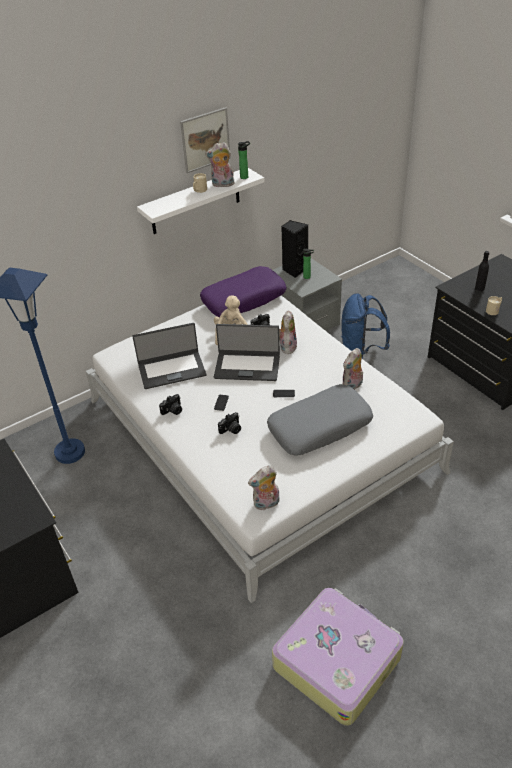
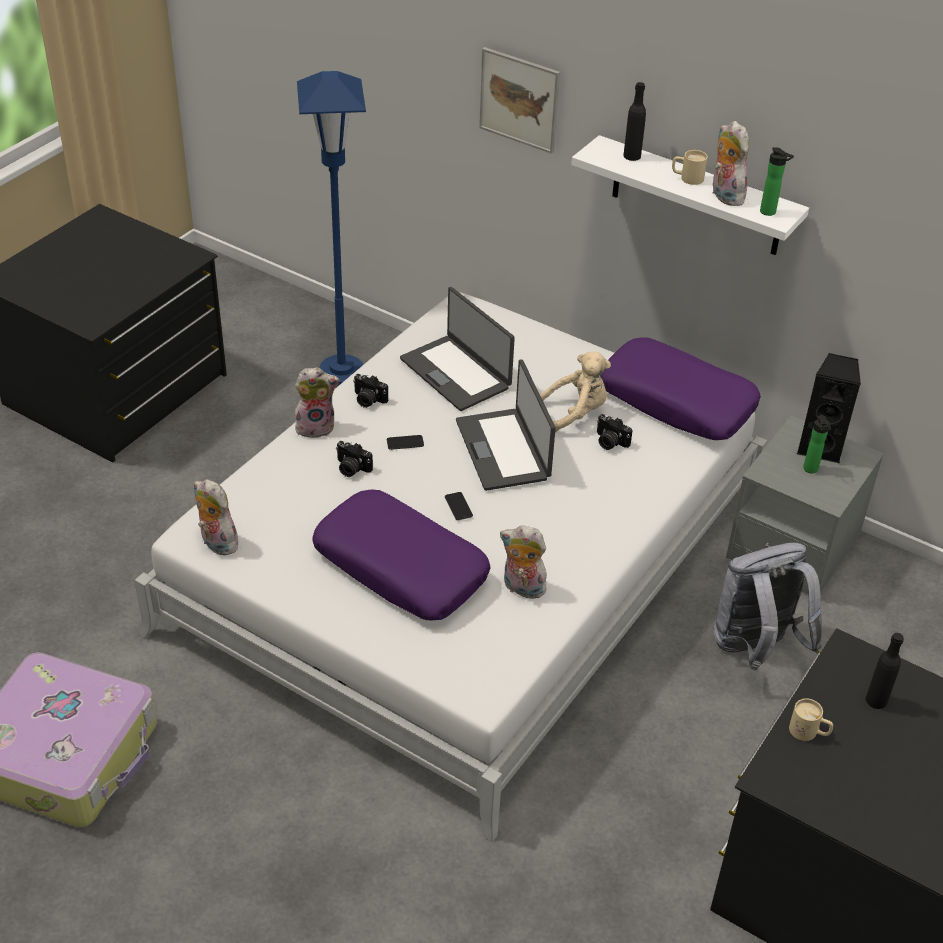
camera: 65 degrees right, 0 degrees up
(166, 201) = (632, 156): none -> black bottle
(205, 140) = (742, 110): picture -> picture (519, 99)
(287, 346) = (583, 485): plush toy -> plush toy (316, 426)
(319, 427) = (401, 567): grey pillow -> purple pillow
(361, 352) = (755, 649): blue backpack -> grey backpack

